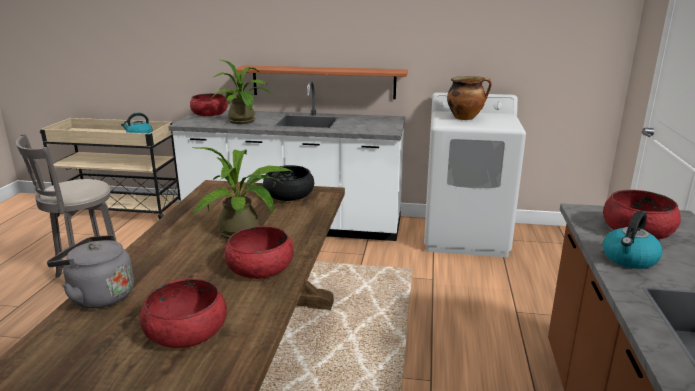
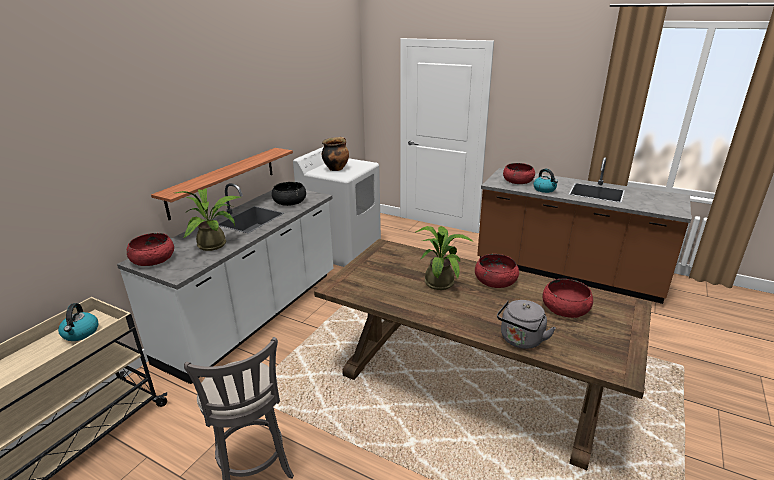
camera: 70 degrees left, 5 degrees up
(289, 195) = (380, 259): black bowl -> black bowl (289, 201)

